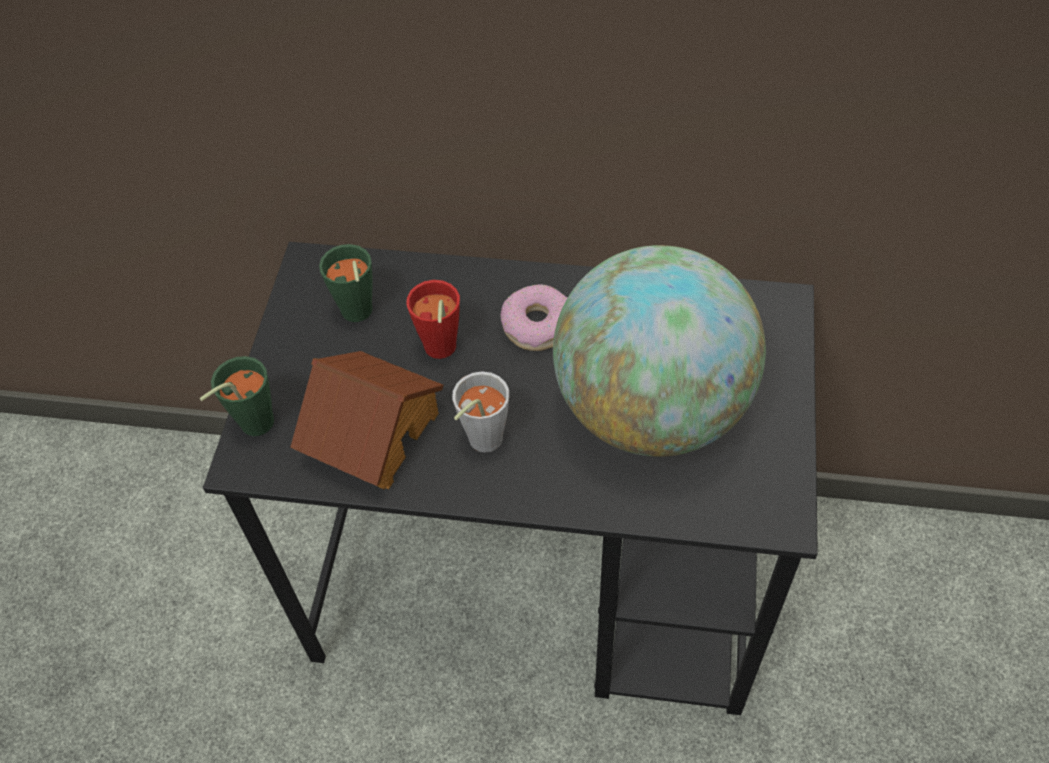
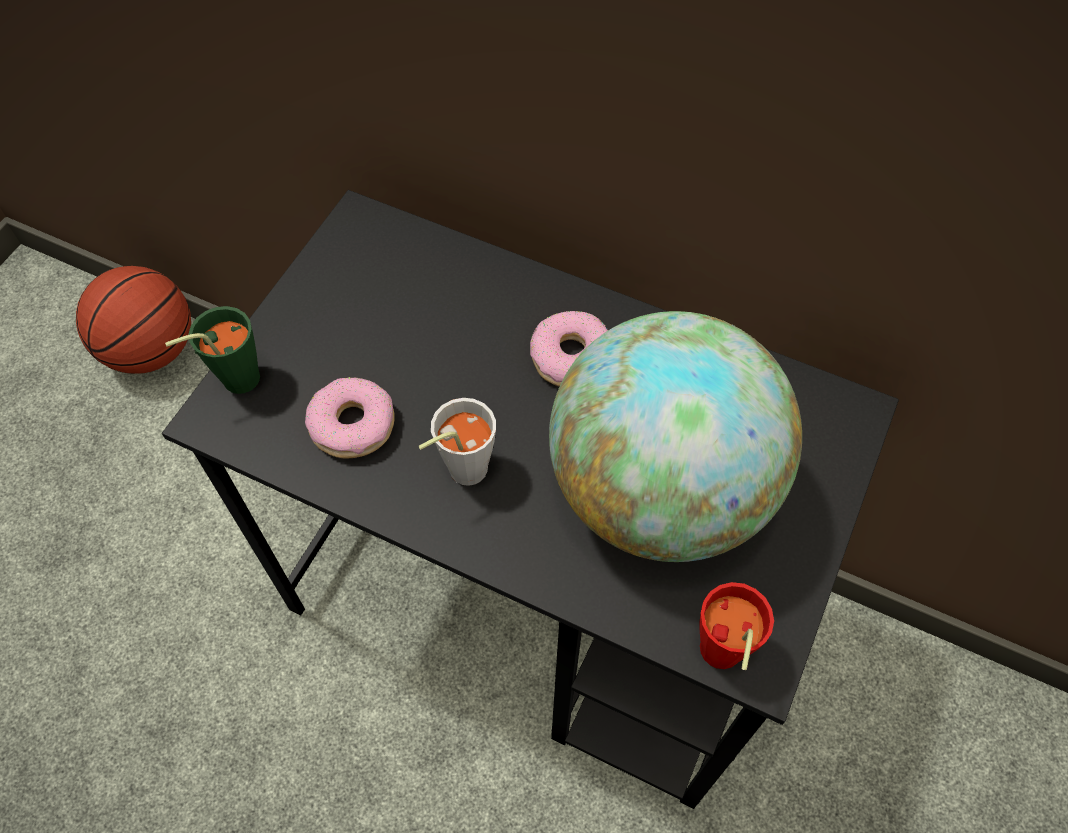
camera: 15 degrees right, 5 degrees up
(88, 465) = (151, 349): none -> basketball
(358, 315) = (386, 291): green cup -> none
(372, 432) = (352, 425): toy house -> donut
(440, 352) = (456, 357): red cup -> red cup (718, 658)

